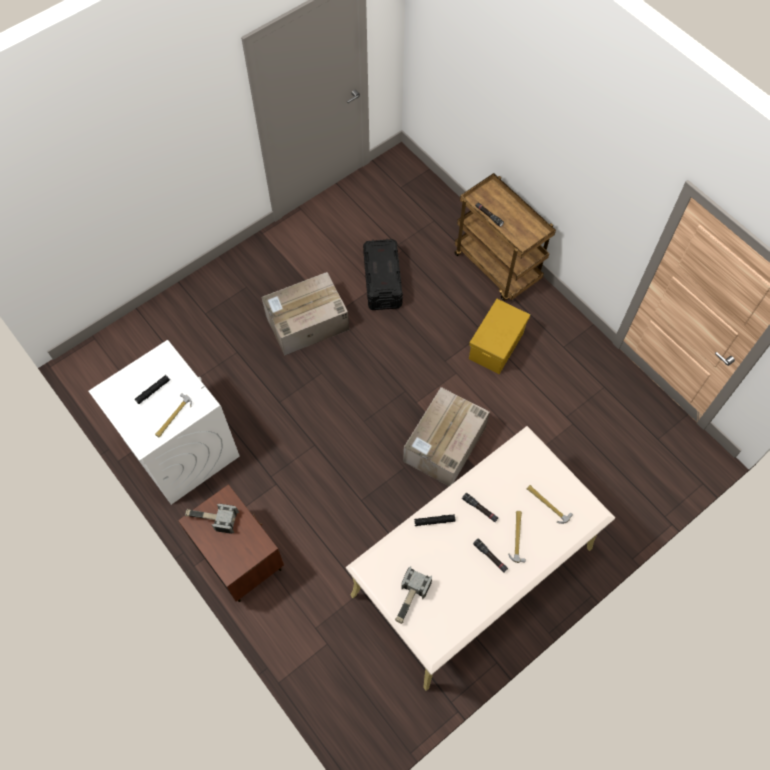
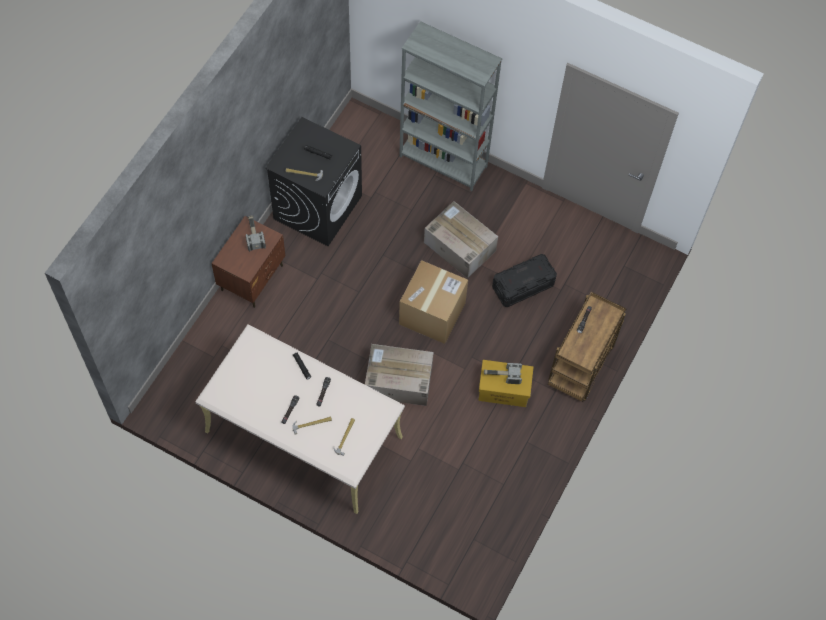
camera: 65 degrees right, 0 degrees up
(181, 448) = (317, 207): white washing machine -> black washing machine
(193, 298) = (443, 161): none -> grey bookcase
(376, 379) = (432, 313): none -> cardboard box
(409, 599) = (239, 370): hammer -> hammer (502, 375)

